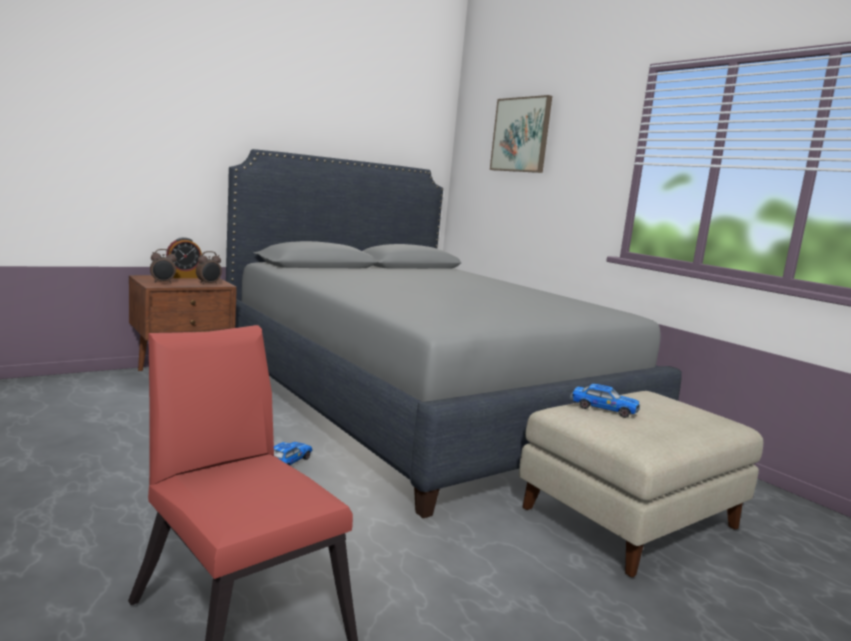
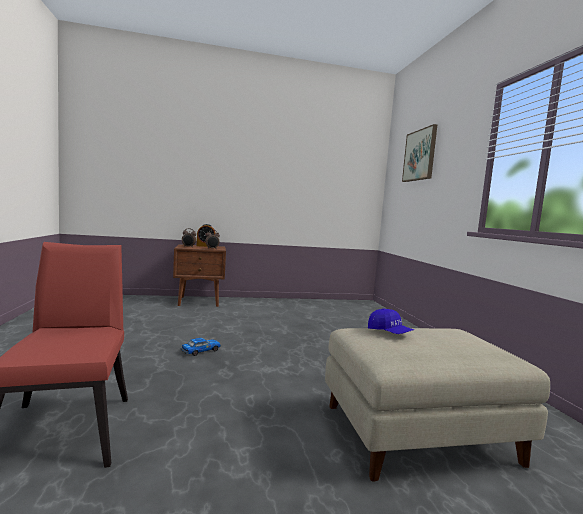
camera: 25 degrees right, 5 degrees down
(421, 402) = (326, 330): grey bed -> none
(603, 409) = (389, 333): toy car -> blue cap

